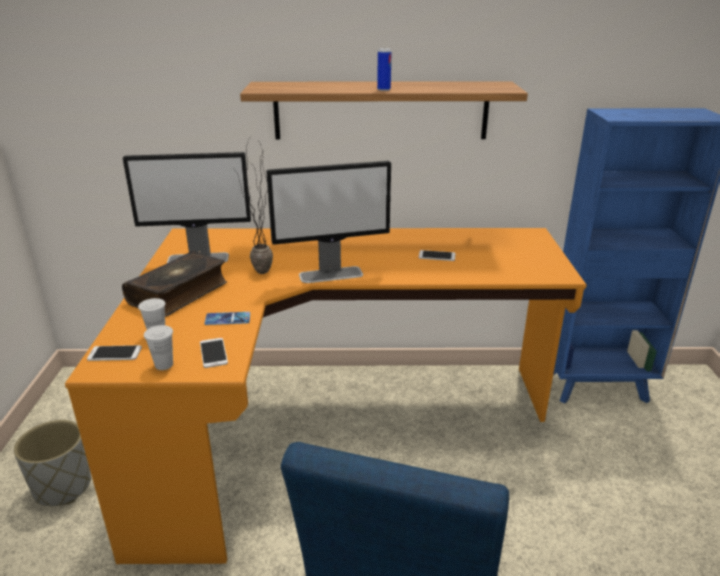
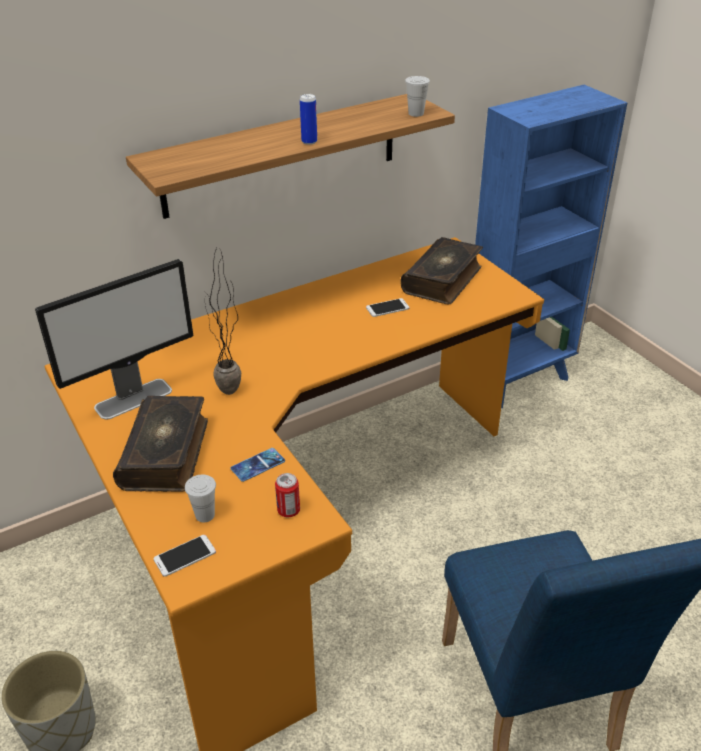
camera: 30 degrees left, 10 degrees up
(164, 365) = (254, 545): white cup -> white cup (416, 113)
(213, 353) = (288, 510): phone -> can
(331, 274) = (307, 368): monitor -> none
(504, 250) = (443, 280): none -> book

